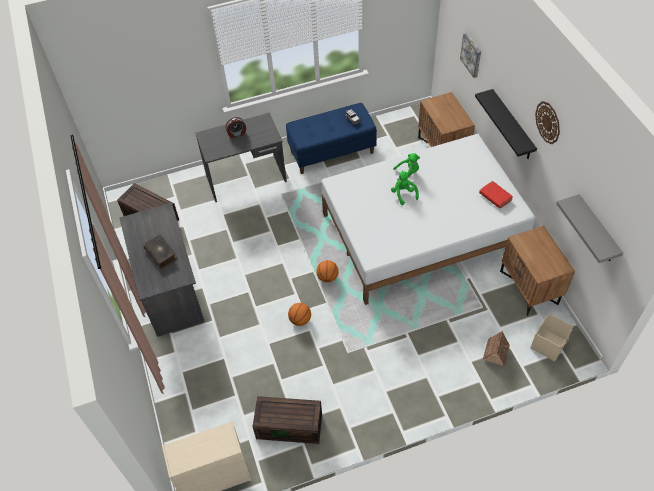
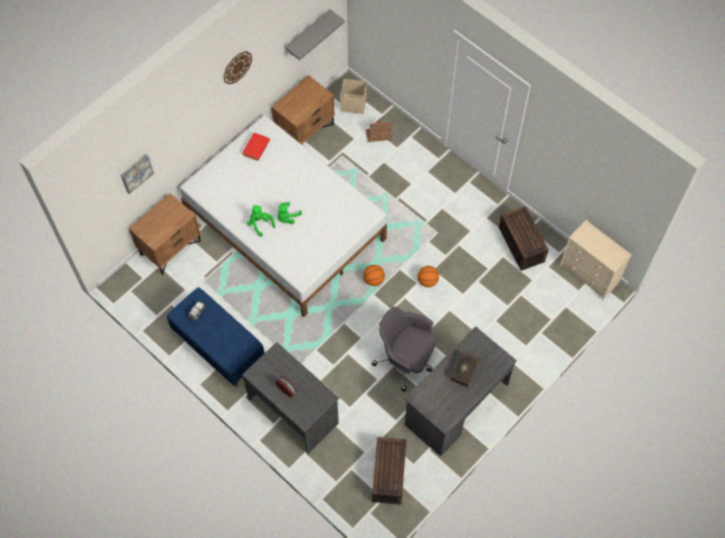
camera: 120 degrees left, 10 degrees up
(235, 269) = (406, 360): none -> grey office chair
(512, 126) = (207, 125): black shelf -> none

